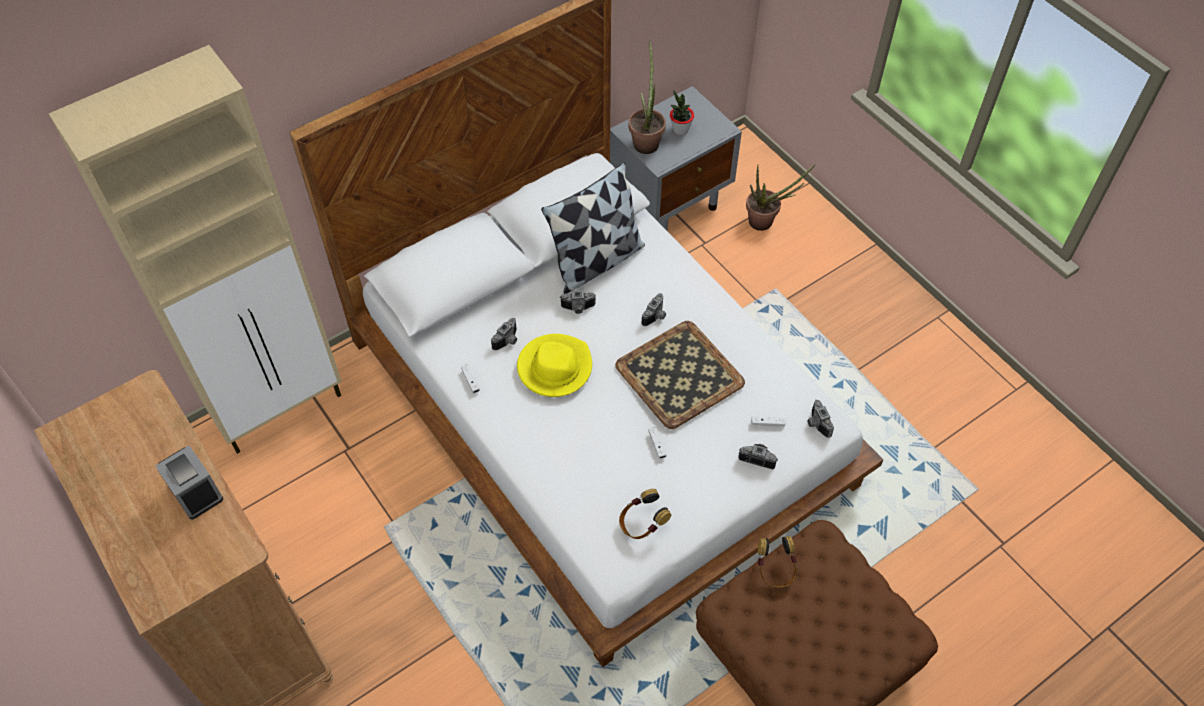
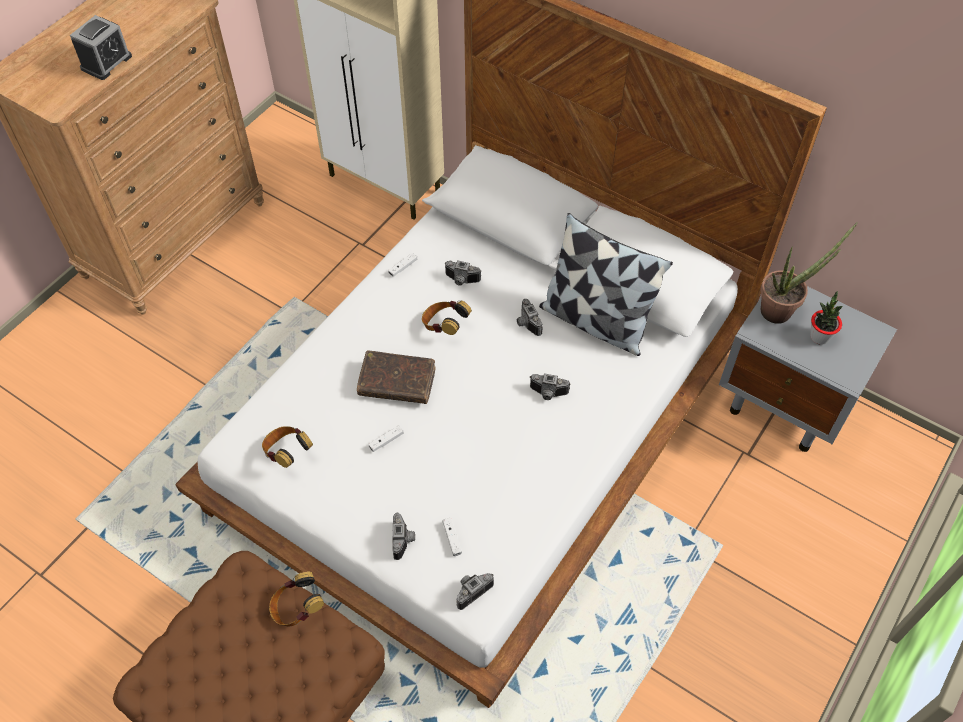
camera: 70 degrees right, 0 degrees up
(554, 367) = (444, 326): yellow hat -> headphones
(601, 419) = (397, 382): none -> brown book
(678, 374) = (481, 434): tray -> none
(766, 222) = (815, 509): potted plant -> none

